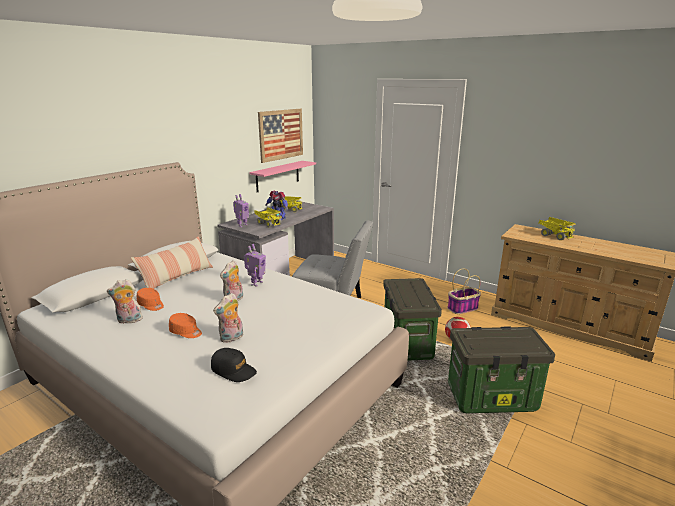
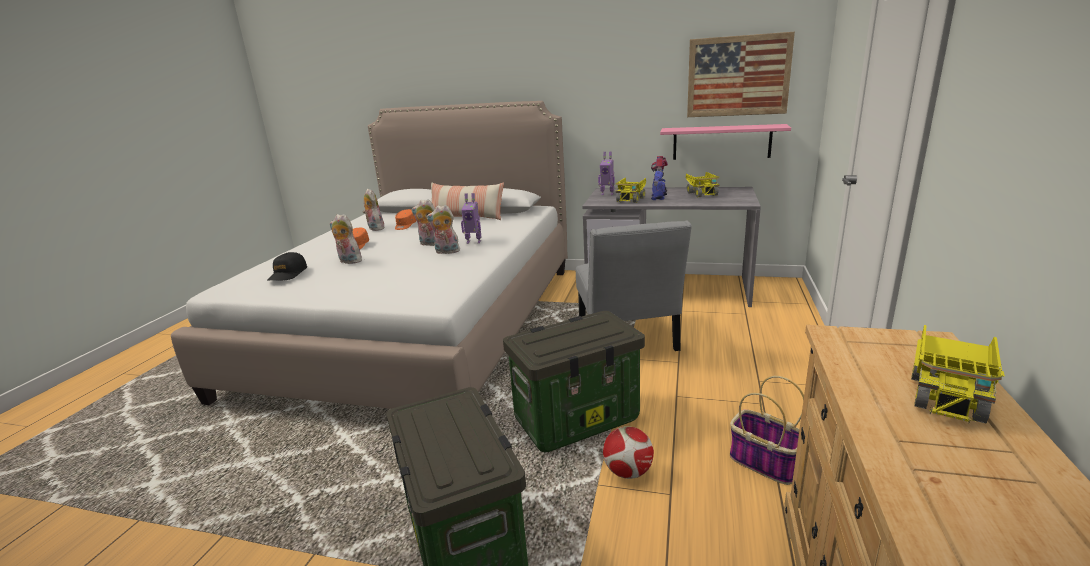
camera: 70 degrees right, 0 degrees up
(267, 295) = (446, 252): none -> plush toy

